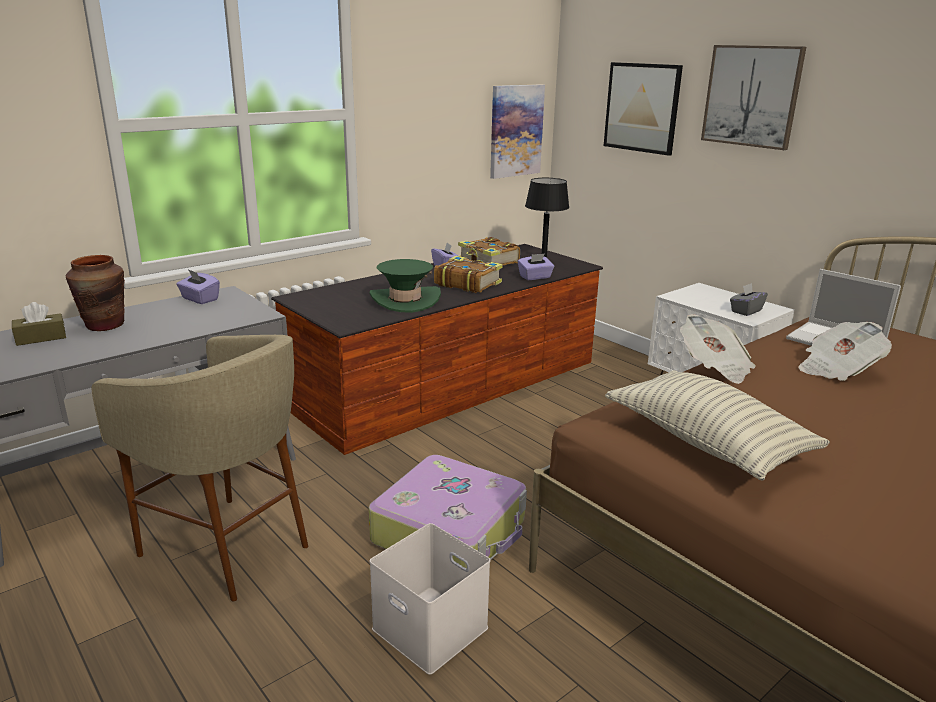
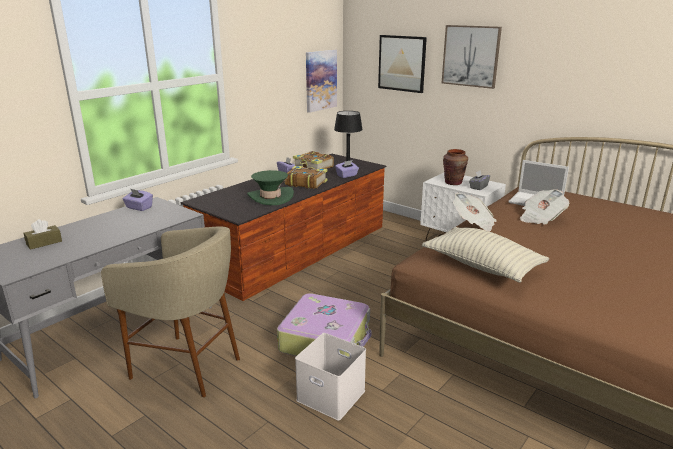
camera: 10 degrees left, 0 degrees up
(104, 325) = (83, 230): brown vase -> brown vase (453, 182)

